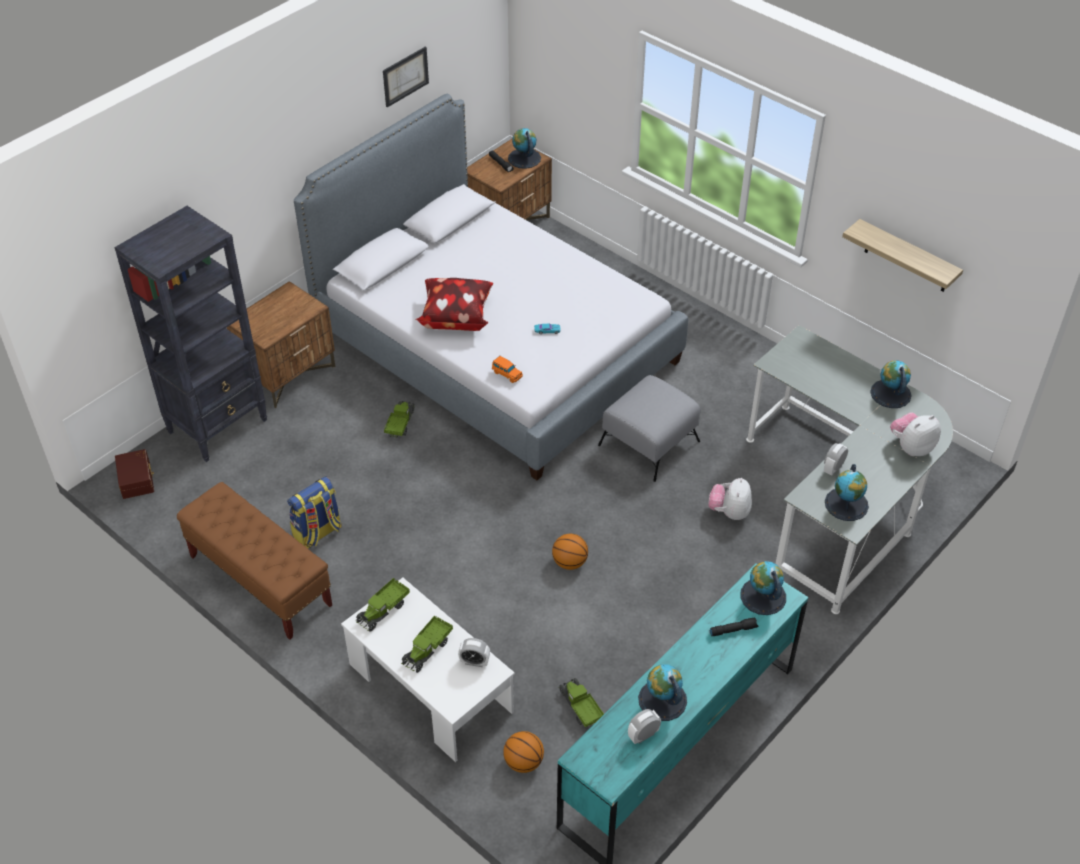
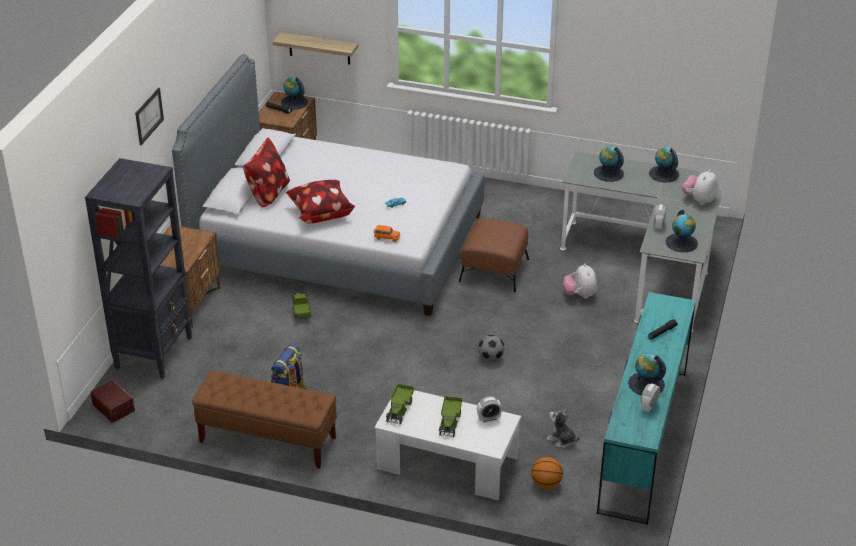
camera: 25 degrees left, 10 degrees down
(405, 76) = (218, 42): picture -> picture (149, 116)
(416, 273) = (267, 194): none -> pillow
(569, 562) = (491, 358): basketball -> football
(580, 708) = (561, 440): toy truck -> plush toy
(649, 443) = (494, 270): grey ottoman -> brown ottoman
(763, 596) = (667, 308): globe -> globe (608, 173)
(907, 257) = (639, 78): shelf -> shelf (319, 48)

